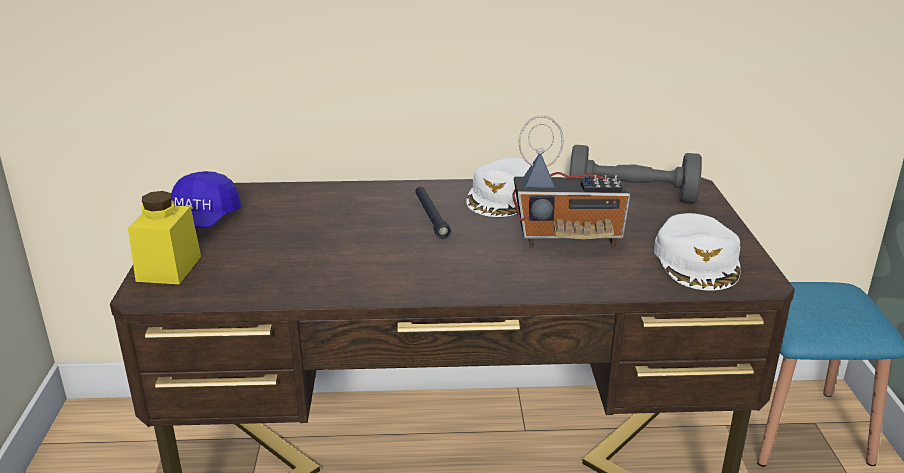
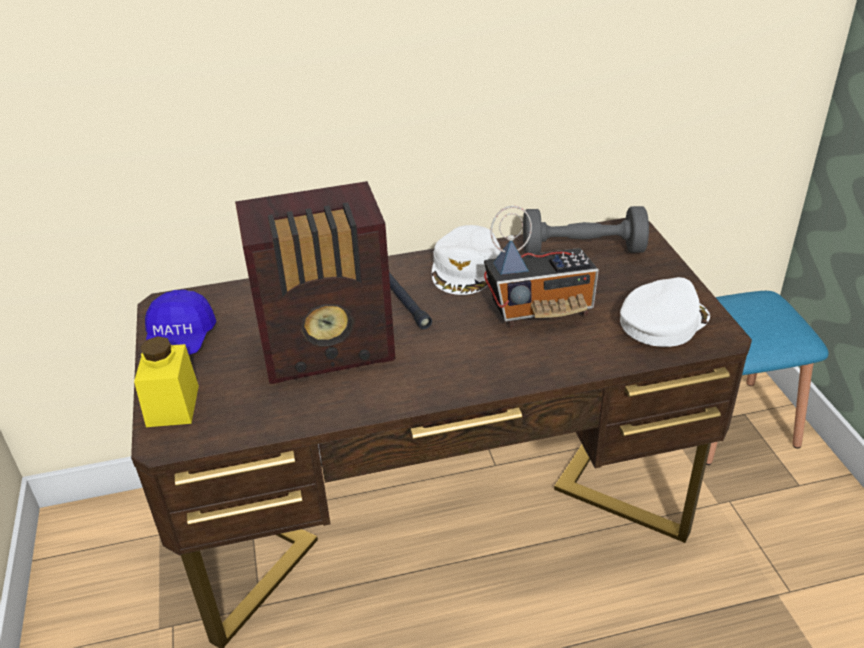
camera: 10 degrees left, 10 degrees up
(341, 244) = (330, 349): none -> radio
(697, 261) = (662, 321): white cap -> white cap turned 120 degrees counterclockwise

